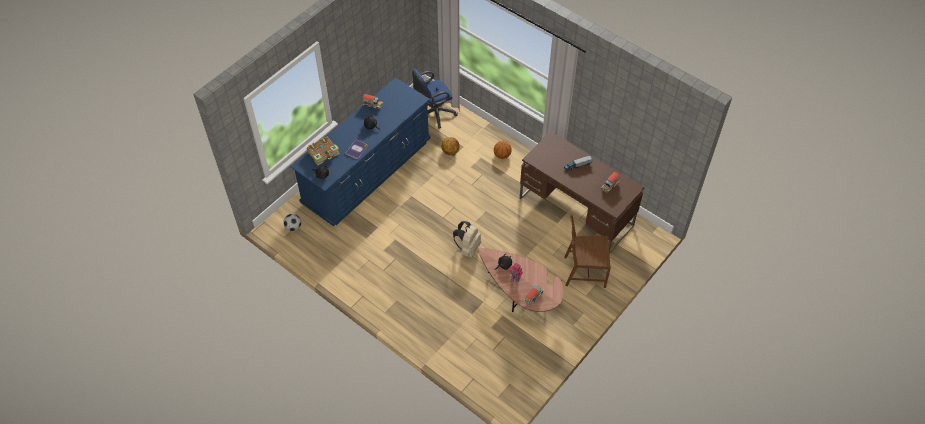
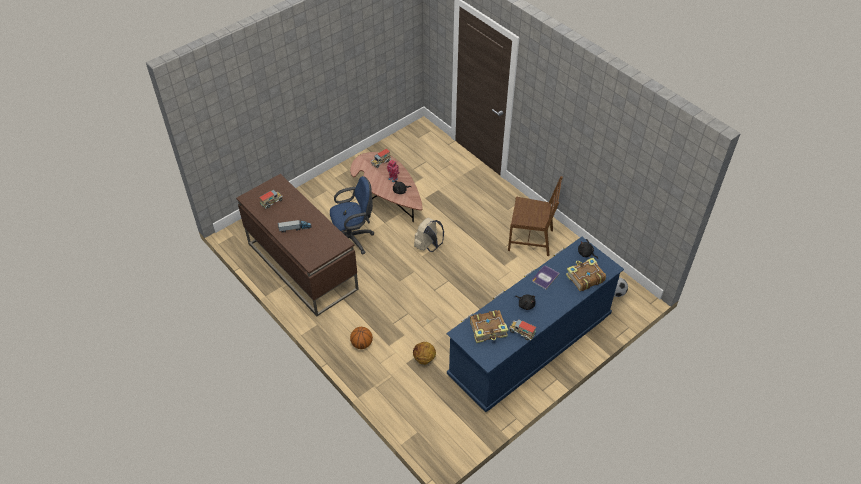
camera: 170 degrees left, 5 degrees down
(398, 104) = (488, 330): none -> book
(433, 114) = (435, 417): blue office chair -> blue office chair (353, 239)
(584, 271) = (319, 209): brown chair -> brown chair (531, 239)

